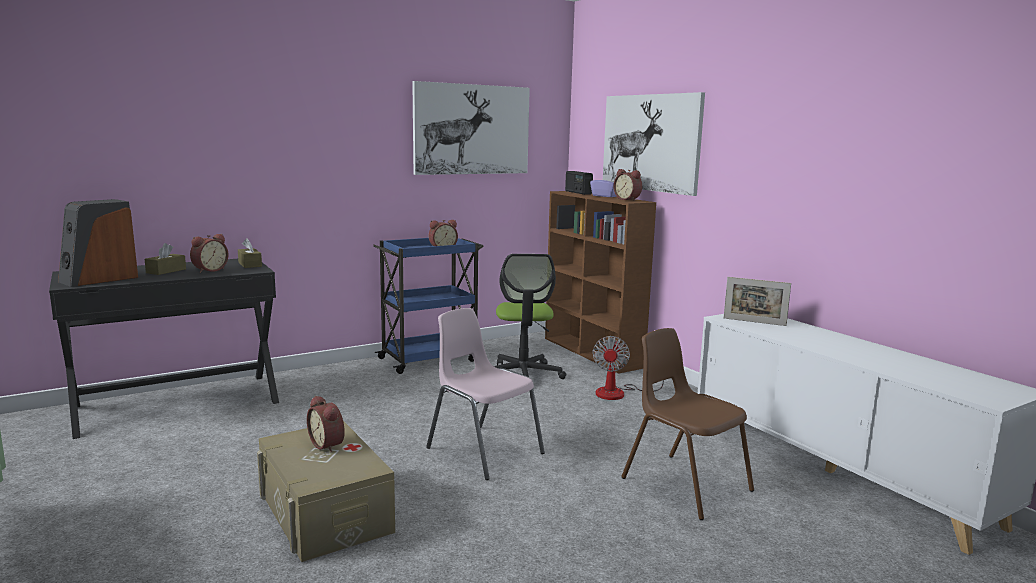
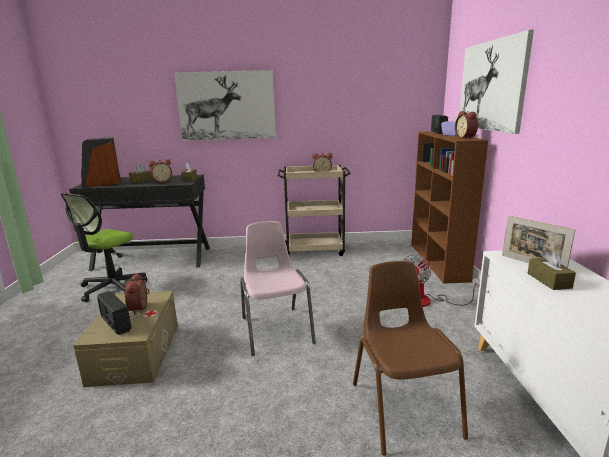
camera: 30 degrees right, 5 degrees up
(320, 465) = (115, 323): none -> radio
(429, 359) = (315, 250): blue cart -> beige cart
(472, 129) = (357, 85): picture -> picture (226, 106)
(523, 375) = (366, 272): office chair -> office chair (112, 288)
(780, 332) = (549, 280): none -> brown tissue box

